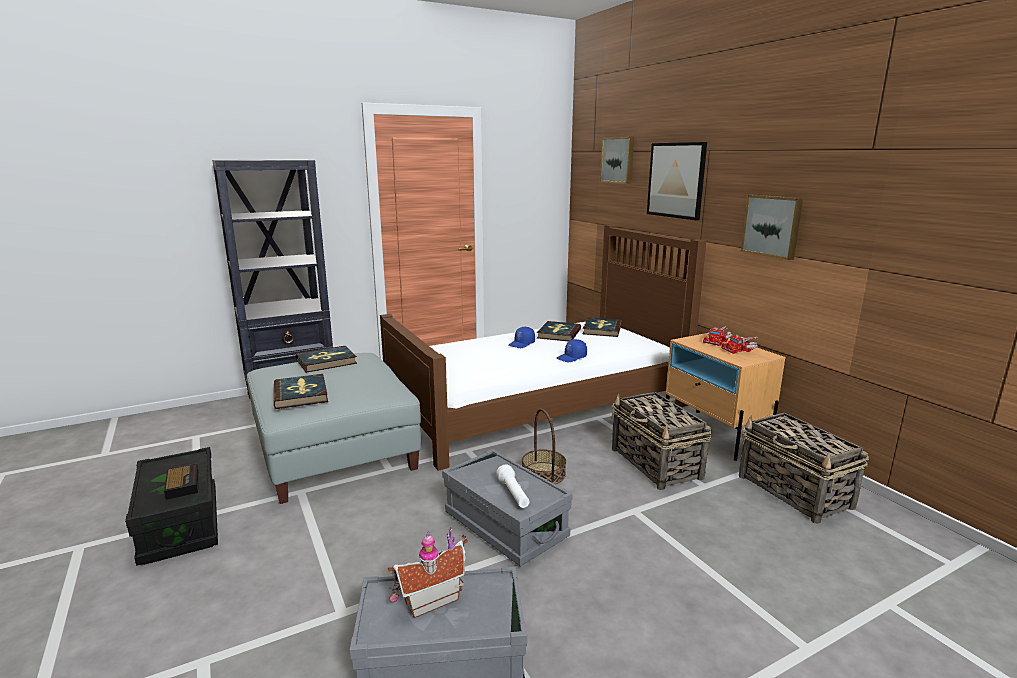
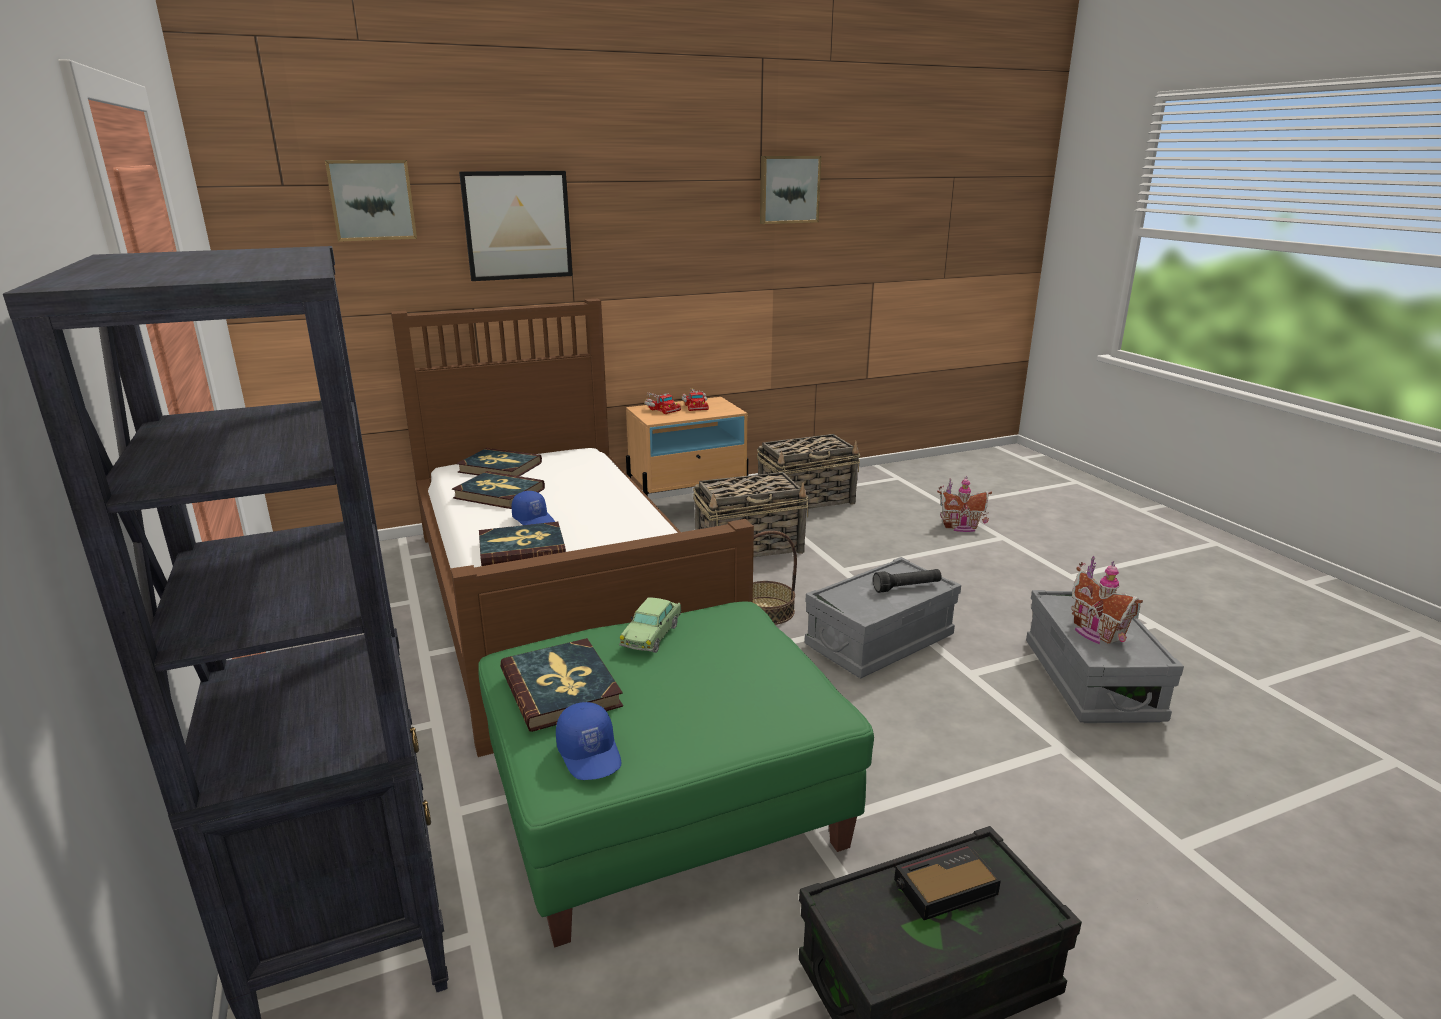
camera: 85 degrees left, 5 degrees up
(301, 394) = (749, 692): book -> book (522, 549)
(336, 451) = (667, 804): grey ottoman -> green ottoman
(368, 373) = (651, 635): none -> toy car
(513, 494) = (907, 587): white flashlight -> black flashlight
(572, 358) = (617, 494): blue cap -> blue cap (590, 754)
(772, 226) = (676, 265): picture -> picture (788, 189)
(813, 608) = (961, 527): none -> toy house

